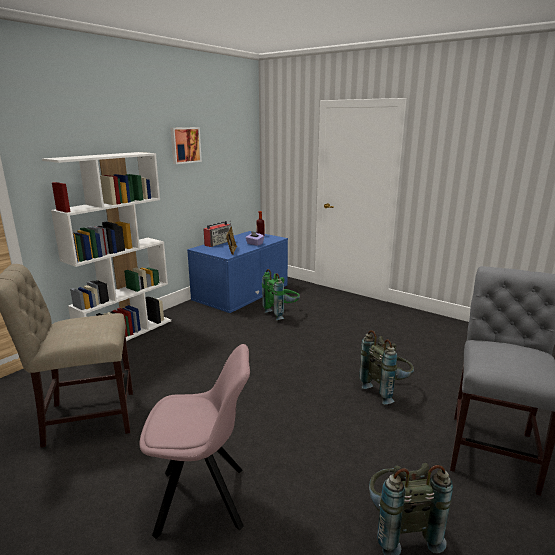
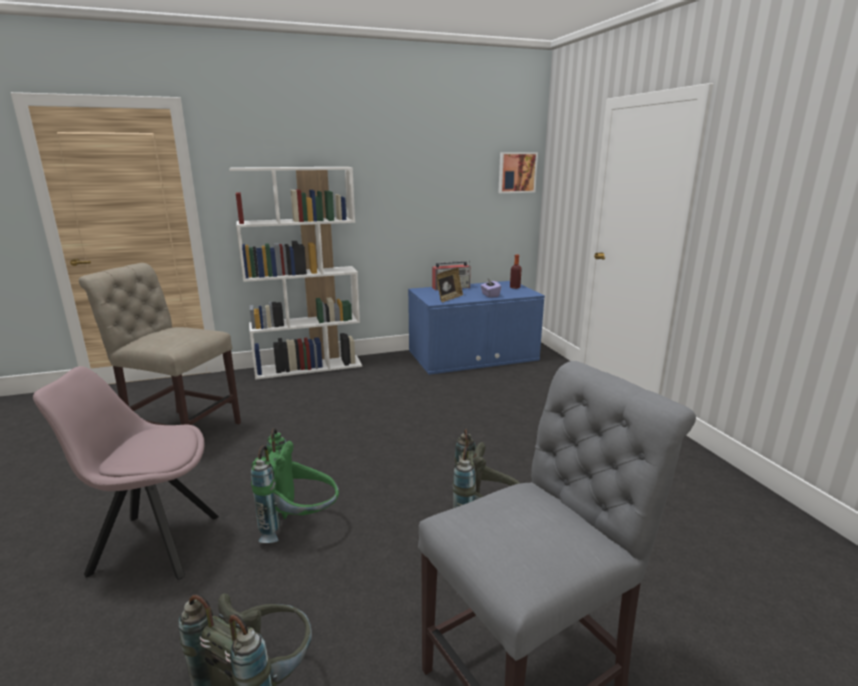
camera: 35 degrees right, 0 degrees up
(185, 145) = (416, 161): picture -> picture (516, 172)
(202, 500) = (154, 544): pink chair -> pink chair turned 150 degrees clockwise
(282, 313) = (485, 391): green backpack -> green backpack (300, 525)

